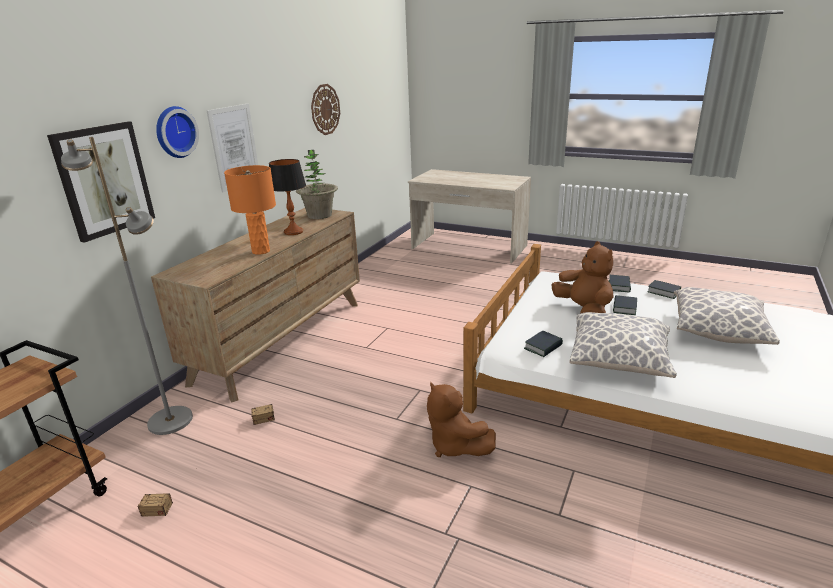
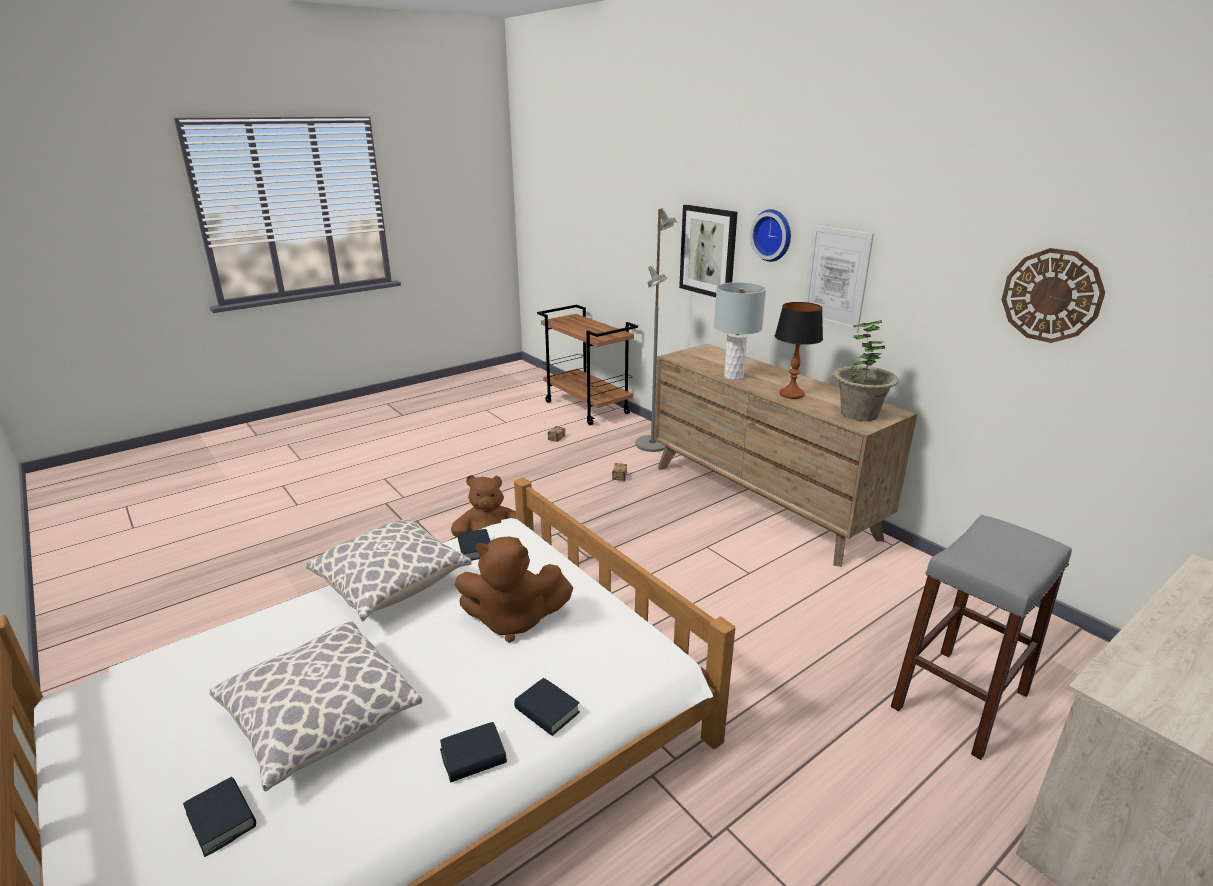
camera: 115 degrees right, 0 degrees up
(261, 251) = (734, 377): orange table lamp -> grey table lamp
(444, 273) = (960, 700): none -> grey stool
(624, 308) = (478, 665): book -> book (222, 820)

